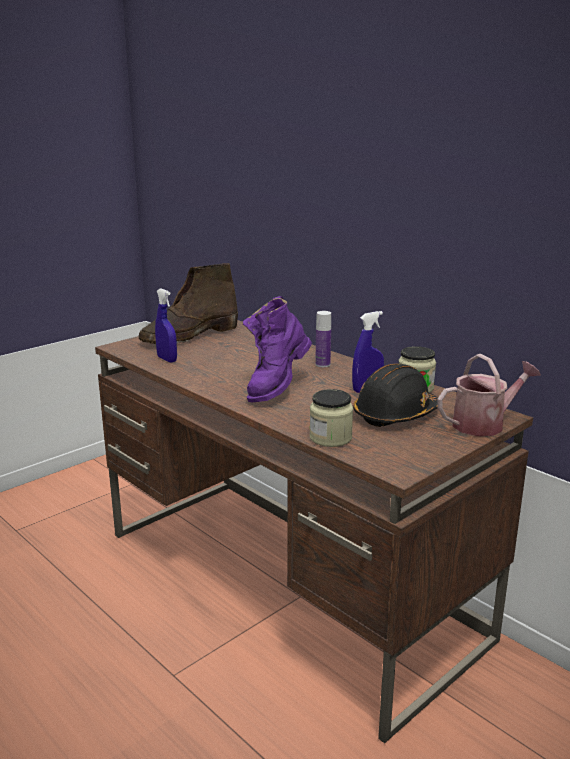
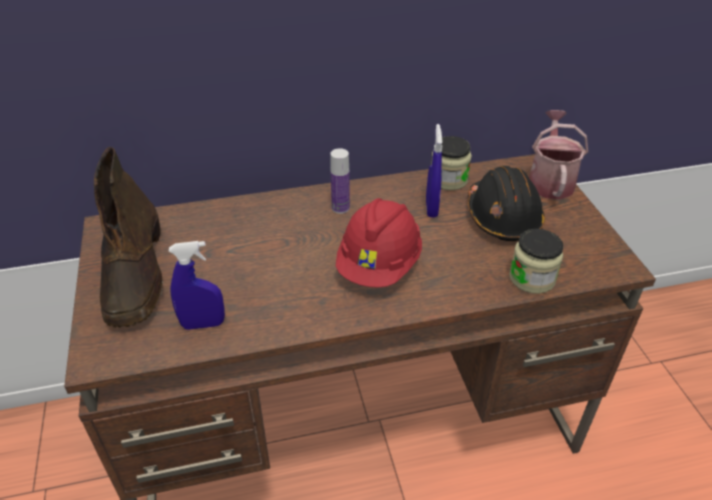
camera: 60 degrees left, 20 degrees up
(276, 388) = (379, 265): purple boot -> red hard hat

